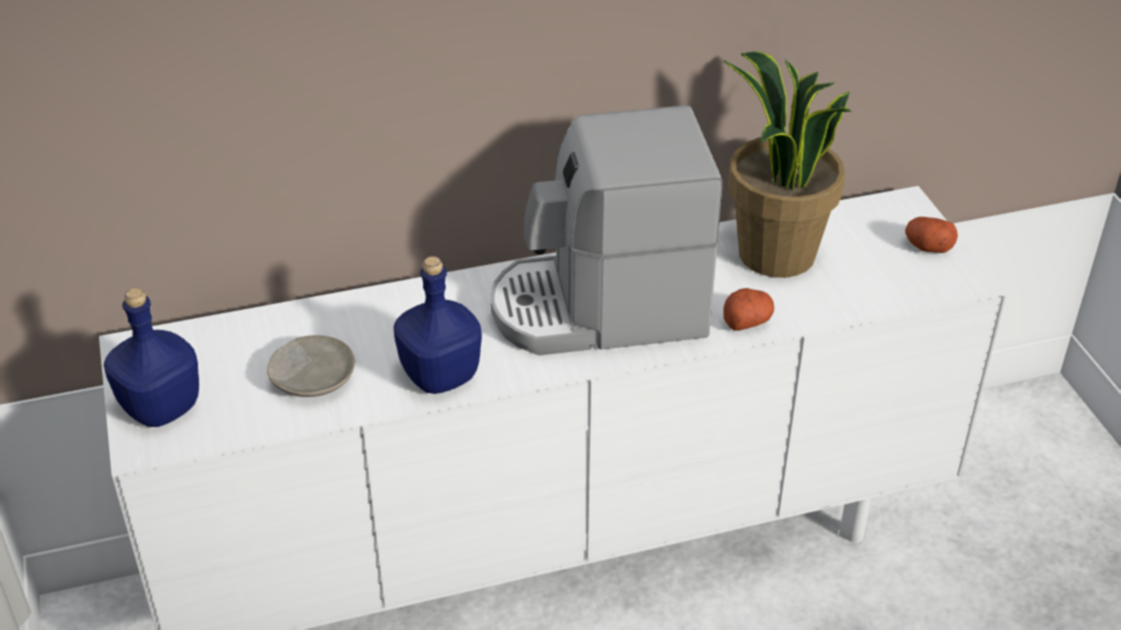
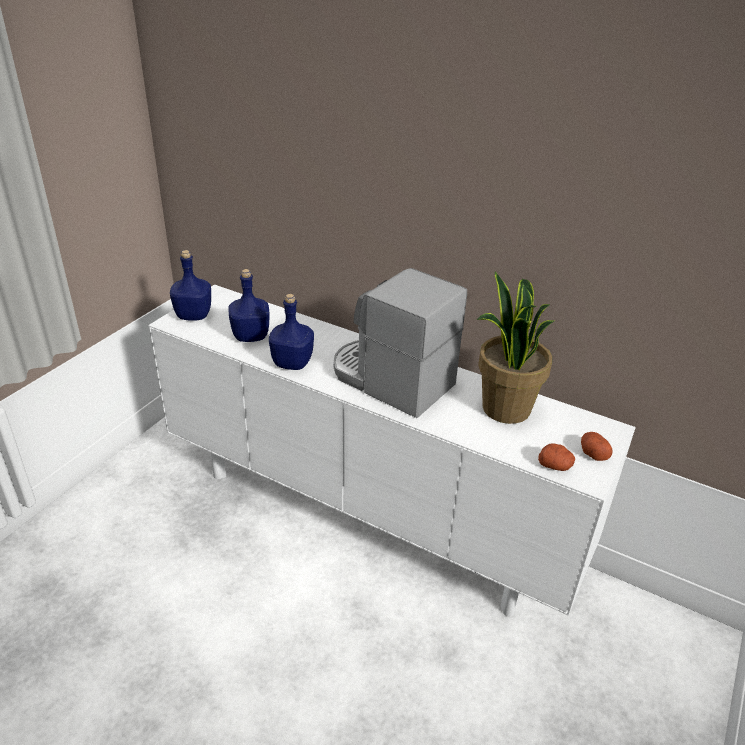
camera: 45 degrees right, 5 degrees down
(313, 377) = (251, 336): beige plate -> blue bottle
(747, 321) = (445, 424): potato -> potato (555, 465)

